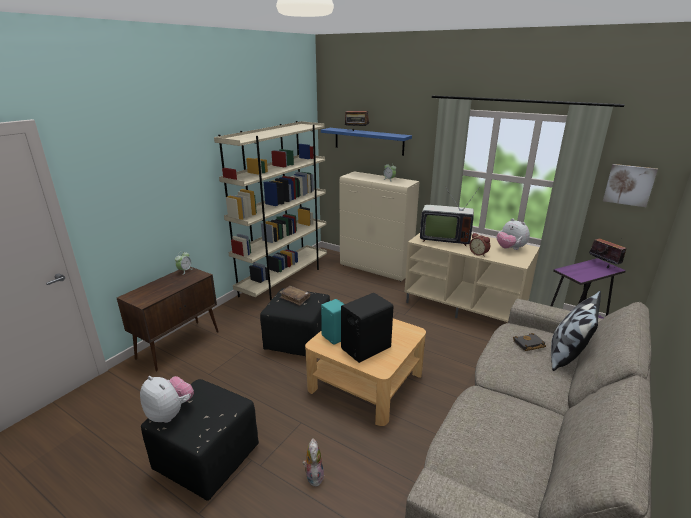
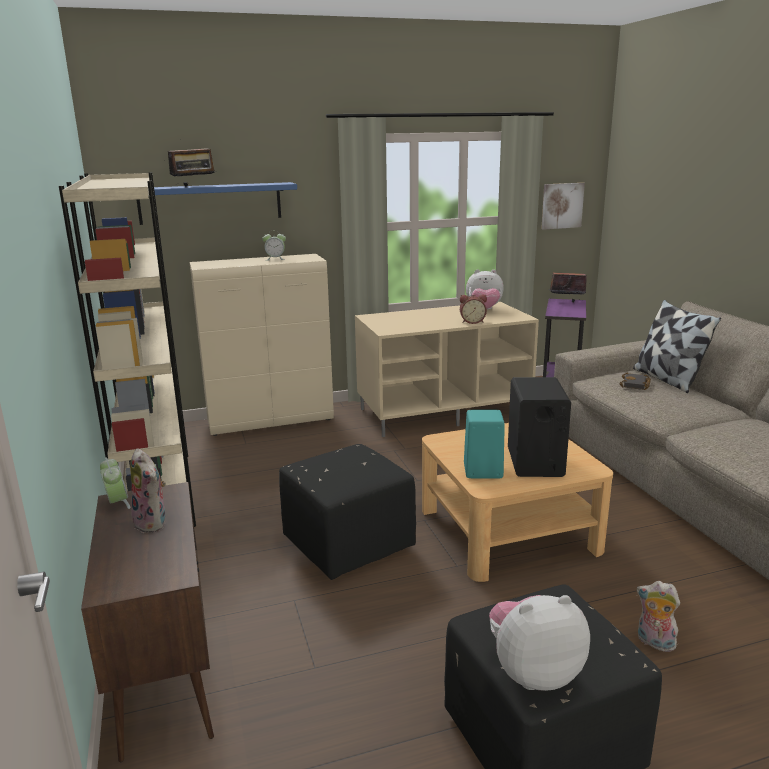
camera: 50 degrees left, 5 degrees down
(176, 283) = (153, 523): none -> plush toy
(295, 298) = (337, 464): brown book -> none
(444, 239) = (407, 322): television -> none

